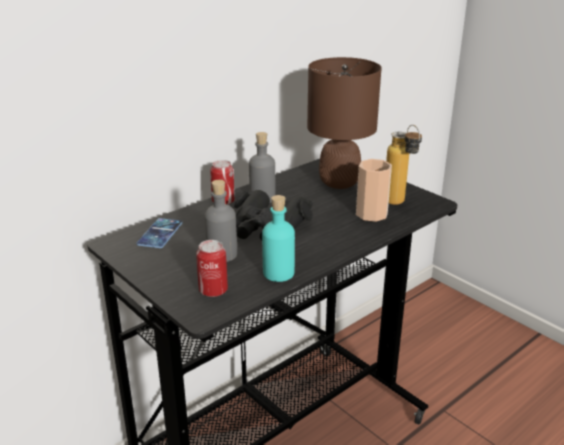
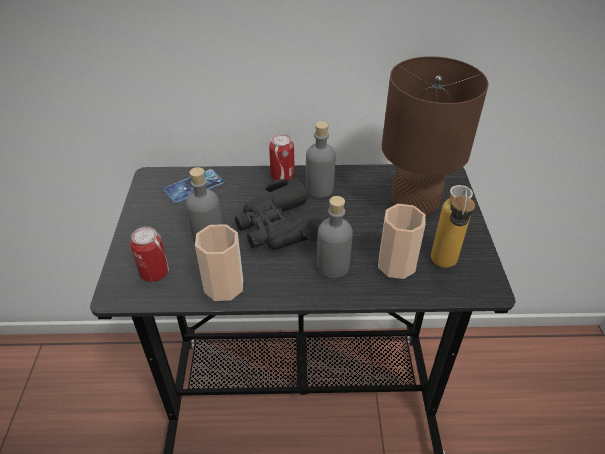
camera: 40 degrees right, 15 degrees up
(278, 273) = (223, 286): turquoise bottle -> cup
(335, 231) = (333, 266): none -> grey bottle

